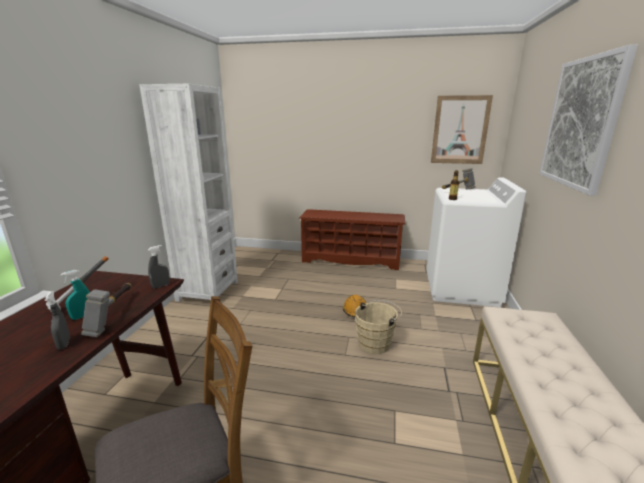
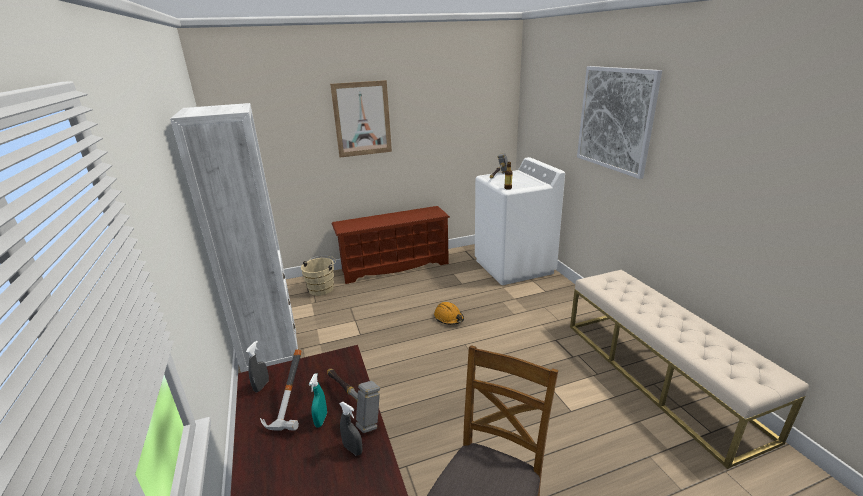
camera: 30 degrees left, 5 degrees up
(161, 286) = (348, 360): grey spray bottle -> grey spray bottle (261, 386)
(376, 343) = (491, 340): beige bucket -> beige bucket (322, 288)
(460, 130) = (479, 114): picture -> picture (362, 119)

